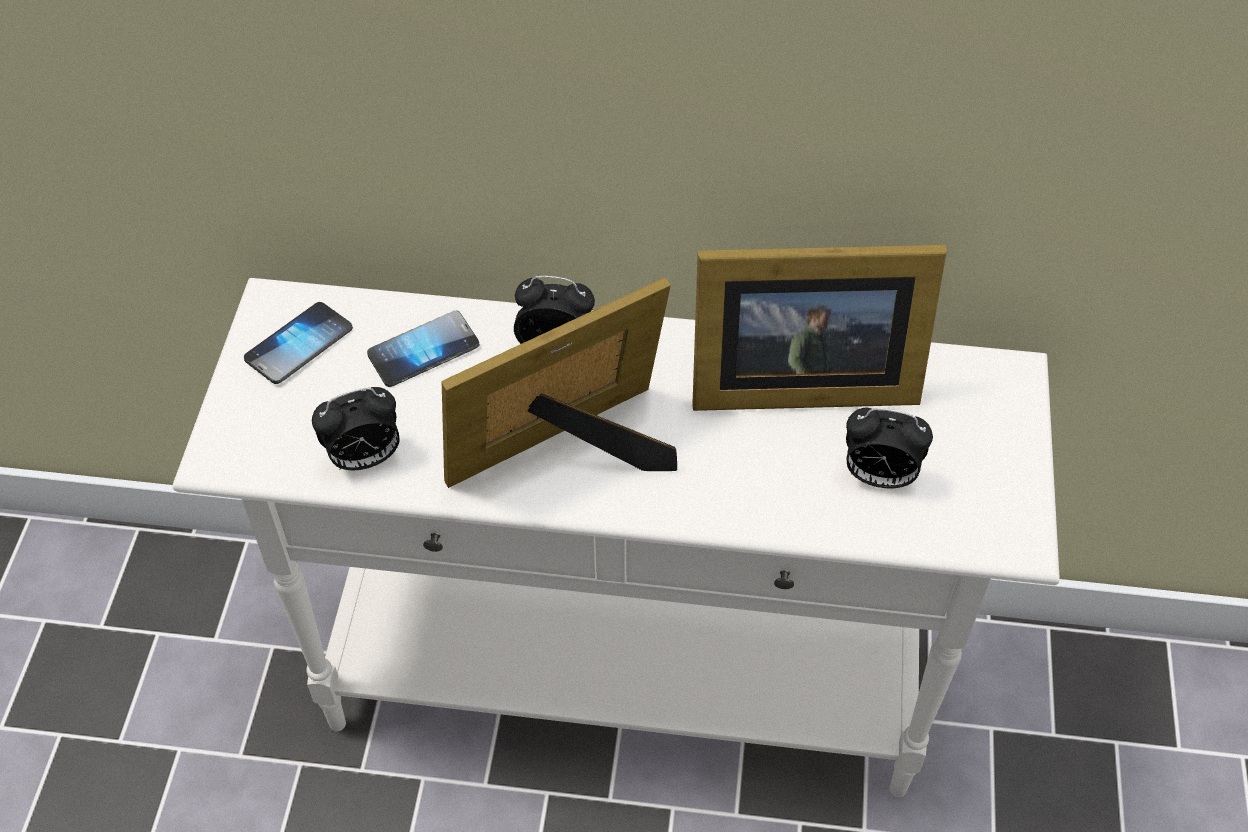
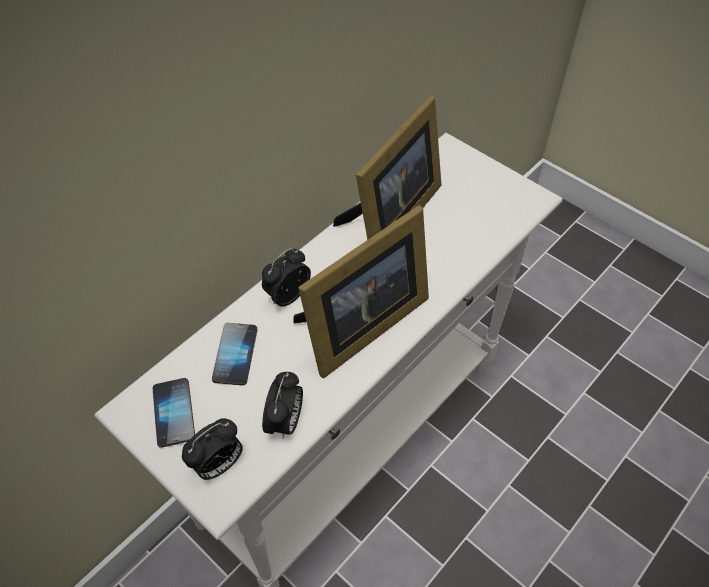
camera: 55 degrees left, 0 degrees up
(570, 452) = (359, 326): picture frame -> picture frame turned 135 degrees counterclockwise
(878, 476) = (468, 222): alarm clock -> alarm clock (218, 465)

